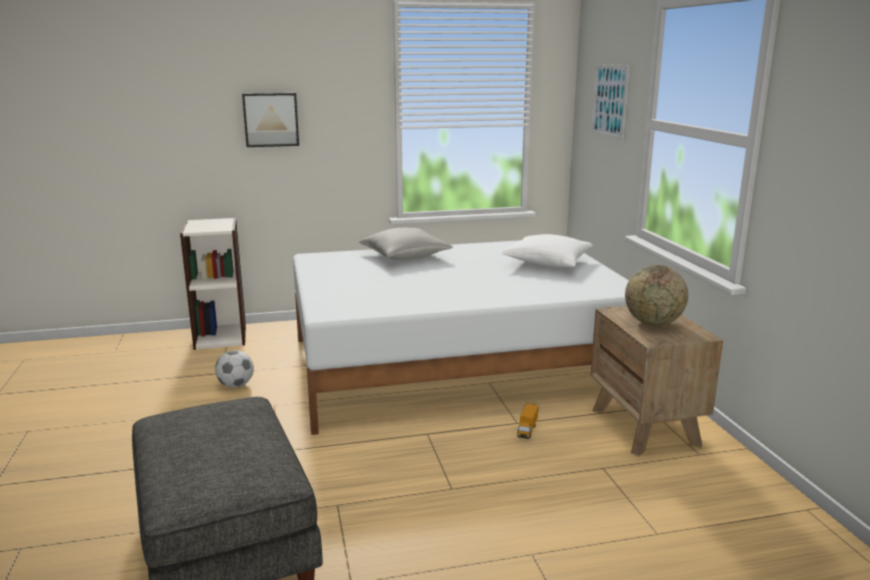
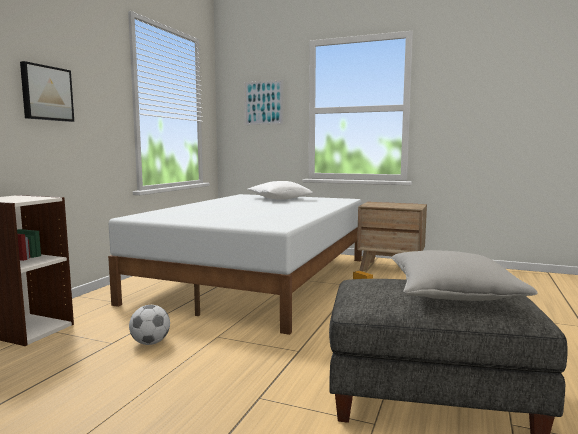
camera: 55 degrees left, 10 degrees down
(405, 256) = (197, 207): grey pillow -> grey pillow (452, 293)
(653, 323) = (393, 205): globe -> none

